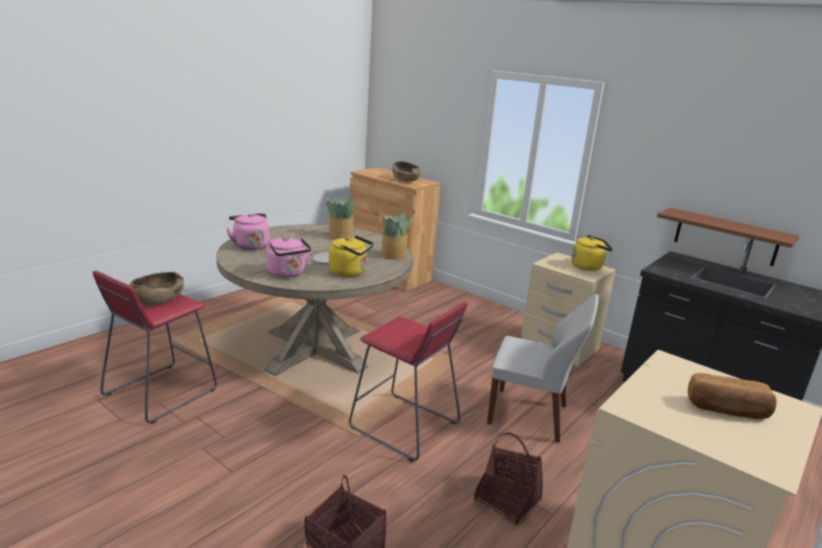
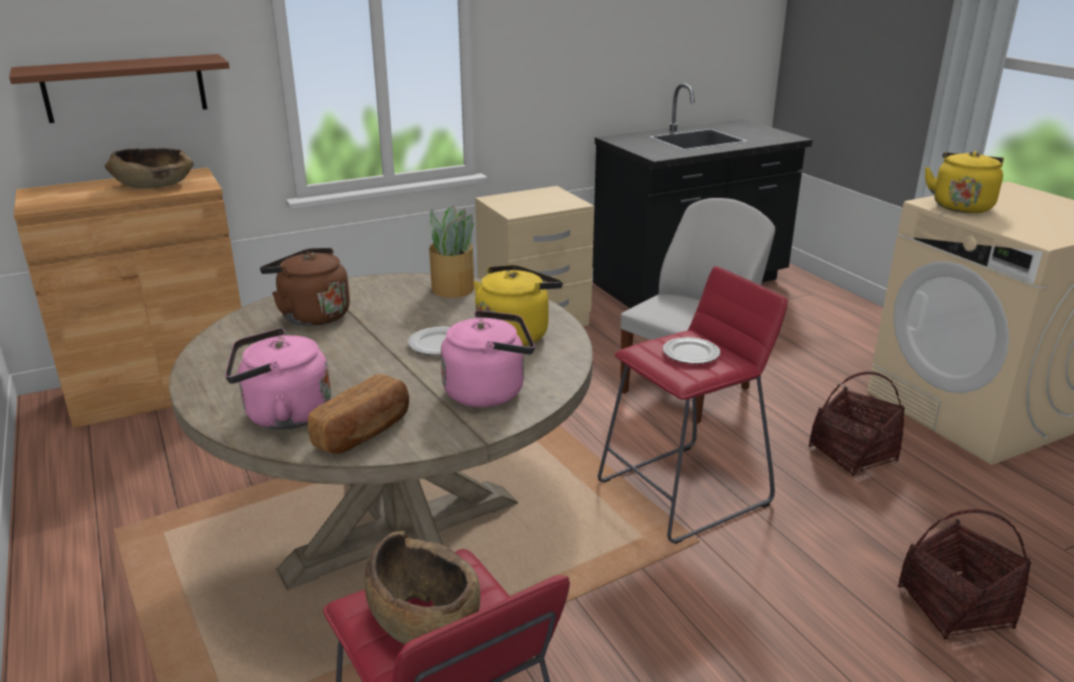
camera: 65 degrees left, 5 degrees up
(340, 236) = (311, 315): potted plant -> brown kettle
(408, 334) = (691, 353): none -> plate
(588, 267) = (541, 195): yellow kettle -> yellow kettle (961, 206)
(726, 237) = (644, 97): brown shelf -> brown shelf (125, 88)
(727, 410) = (1029, 208): bread -> bread (364, 432)

